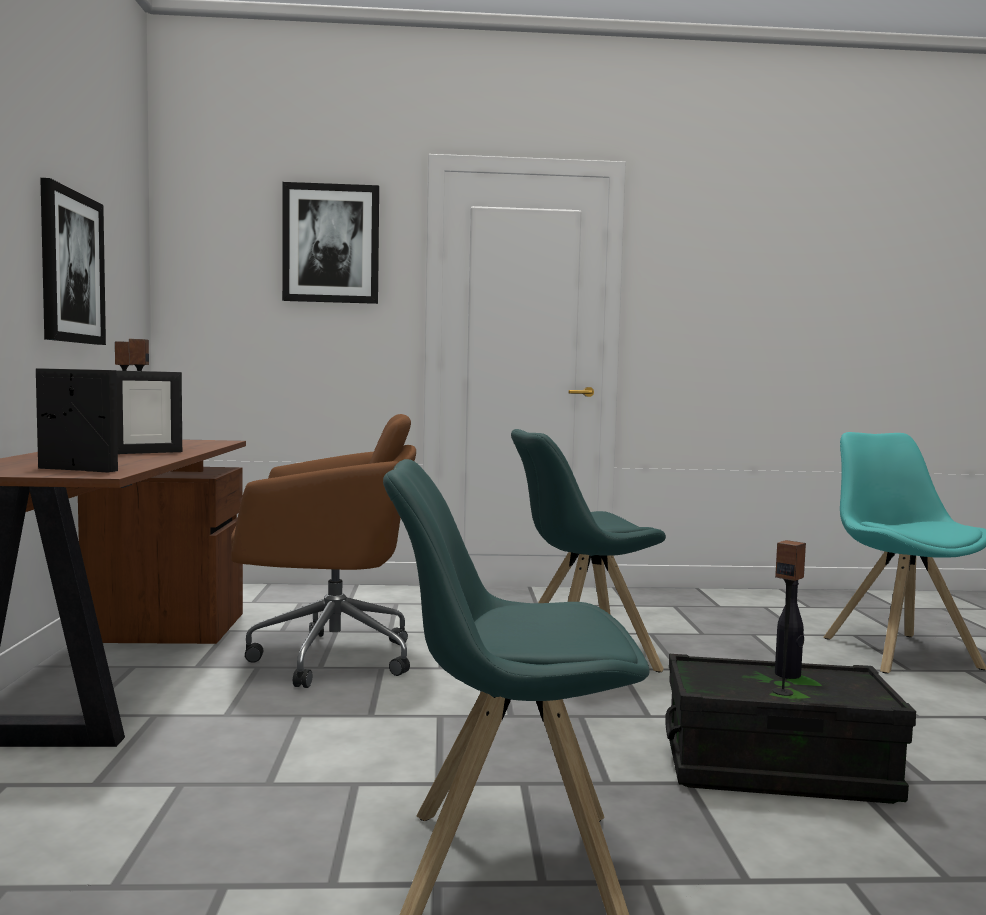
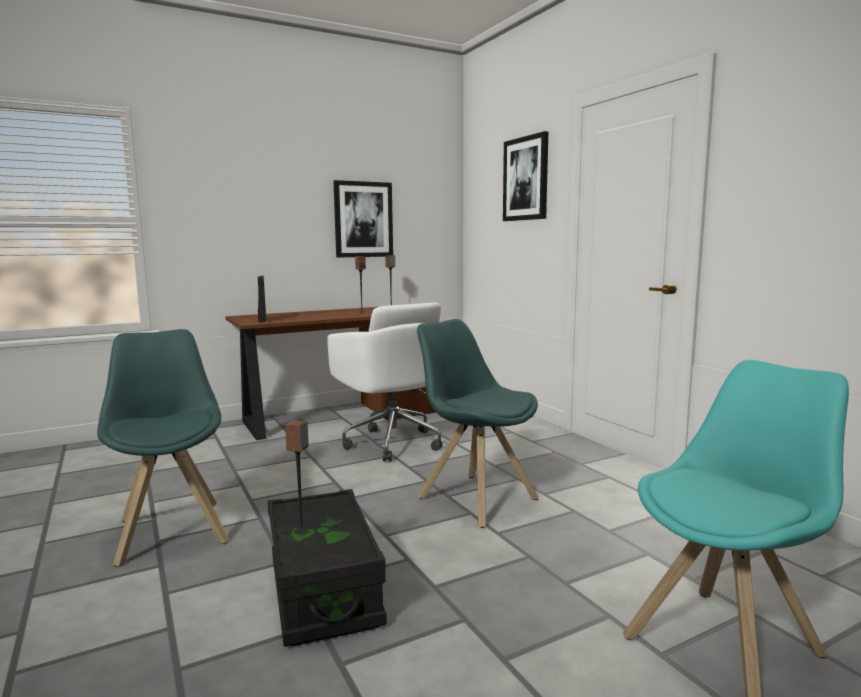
camera: 65 degrees right, 5 degrees up
(146, 452) = (344, 314): picture frame -> none
(325, 659) = (390, 442): brown office chair -> white office chair
(788, 675) = (342, 530): black bottle -> none

